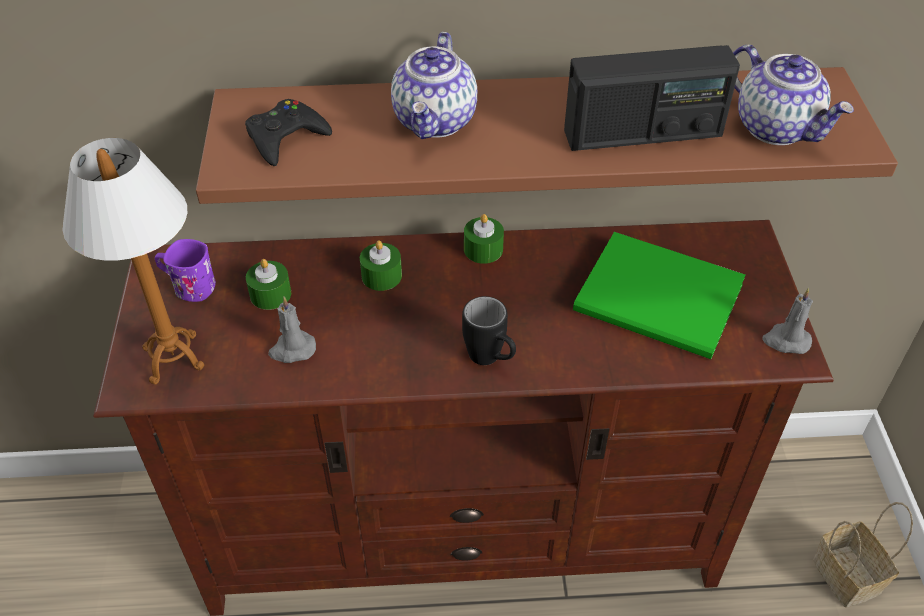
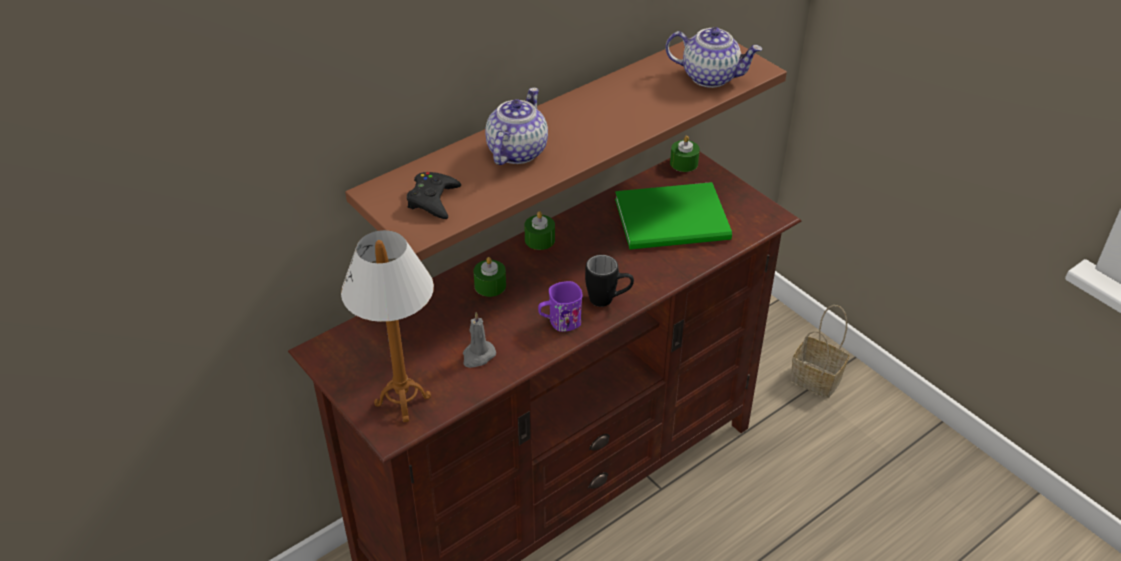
camera: 35 degrees left, 5 degrees down
(188, 287) = (362, 354): purple mug -> purple mug (559, 322)
(270, 294) = (426, 331): green candle -> green candle (684, 163)
(436, 121) = (516, 151): teapot -> teapot turned 135 degrees counterclockwise
(643, 134) = (643, 109): radio -> none
(786, 340) = (760, 210): grey candle -> none

